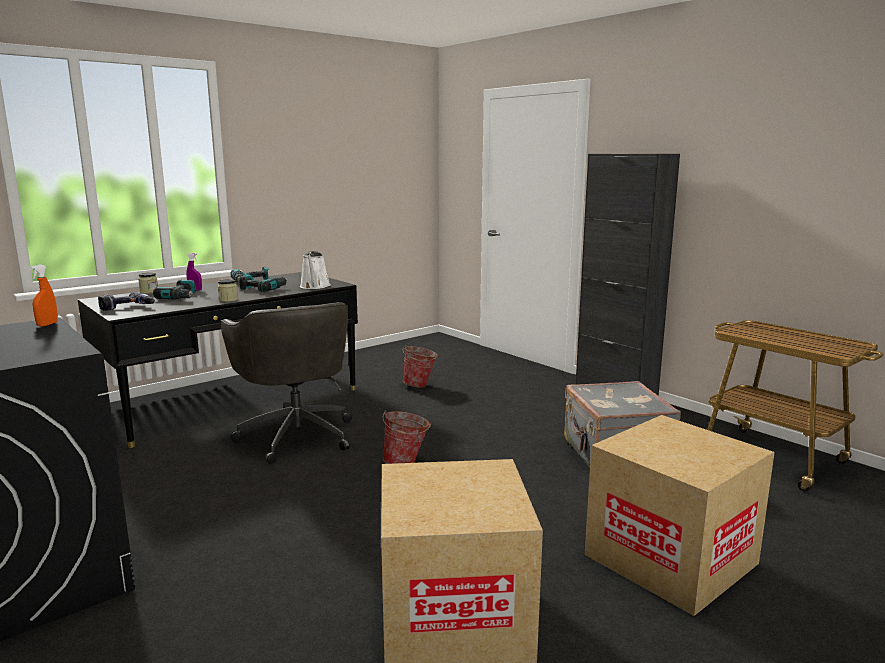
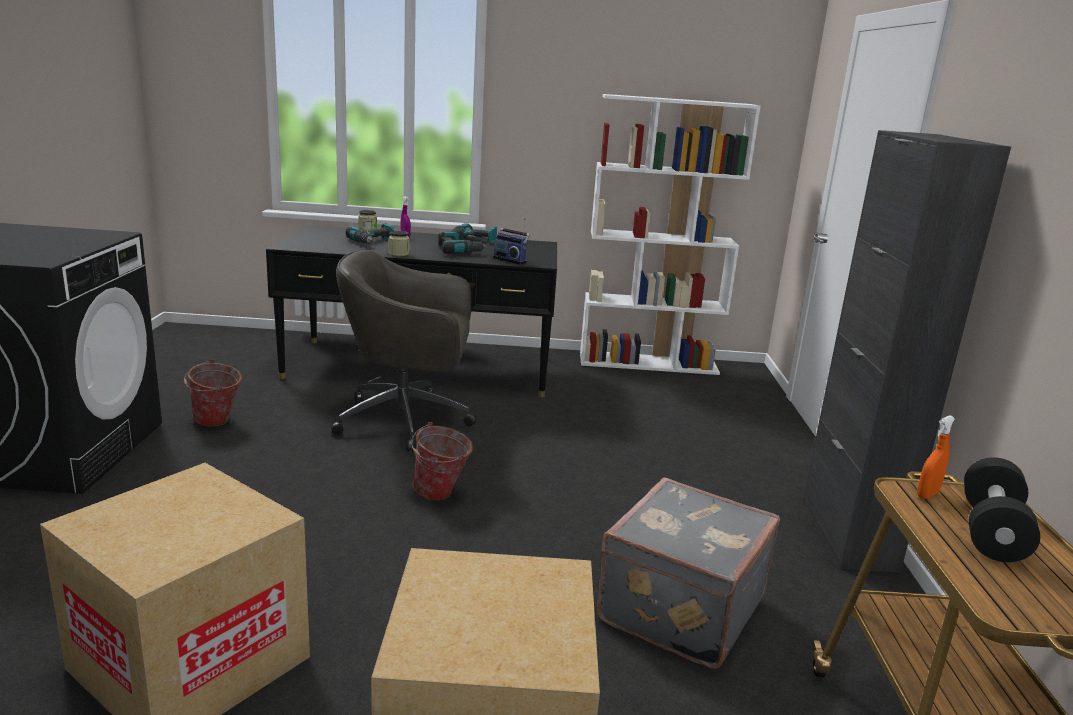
camera: 40 degrees right, 5 degrees up
(47, 324) = (111, 236): orange spray bottle -> orange spray bottle (927, 494)
(127, 308) = (308, 241): power drill -> none
(296, 435) = (407, 421): grey office chair -> grey office chair turned 75 degrees clockwise
(314, 286) = (511, 260): white watering can -> radio
(379, 350) = (648, 363): none -> white bookcase
(420, 386) = (617, 418): bucket -> bucket (216, 423)
(780, 334) = (991, 531): none -> black dumbbell

